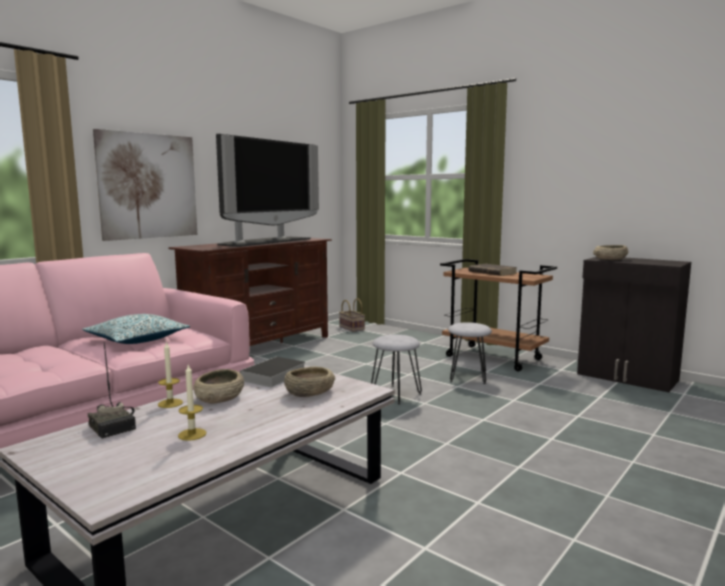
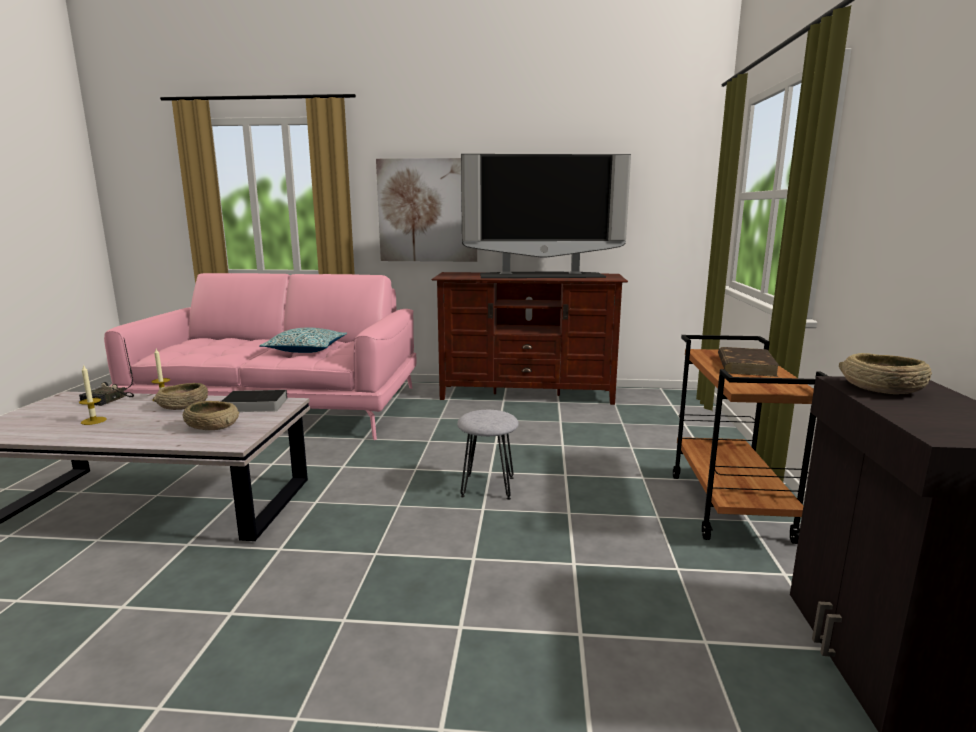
camera: 55 degrees right, 5 degrees up
(351, 328) = (667, 403): basket -> none
(468, 377) = (614, 510): grey stool -> none

